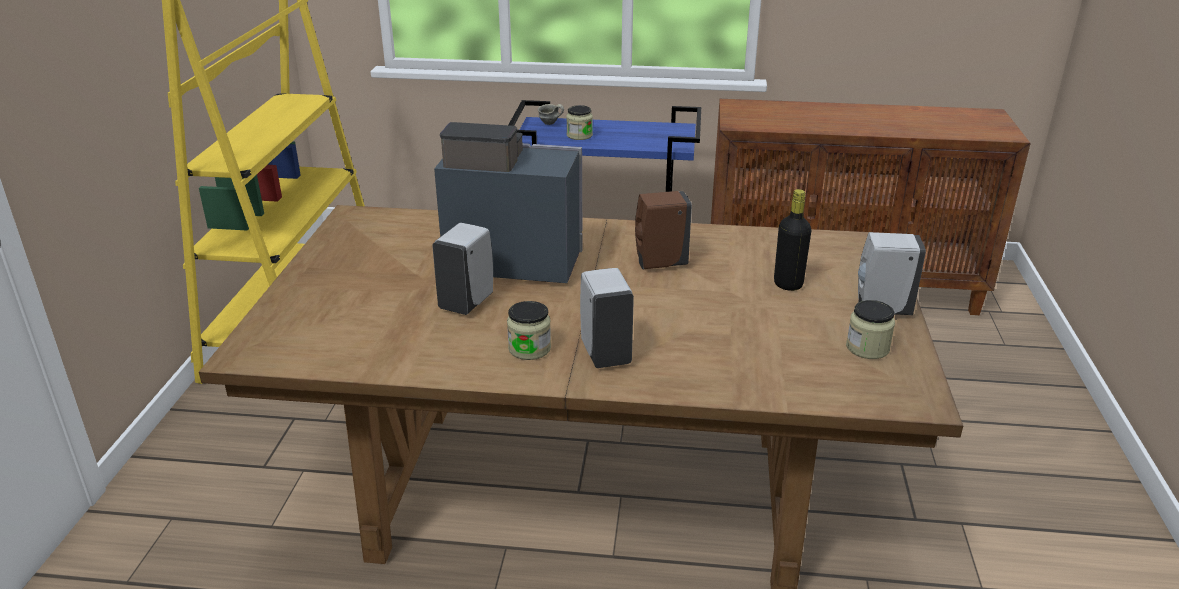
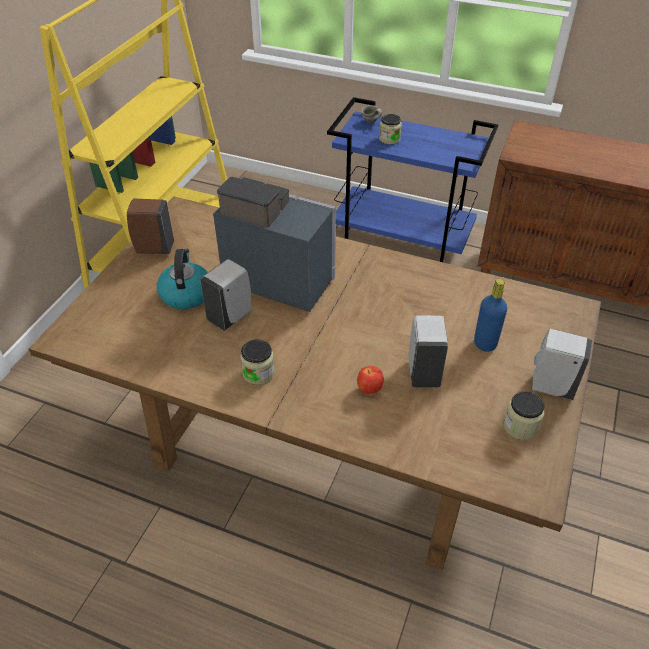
camera: 15 degrees right, 15 degrees up
(397, 290) = (186, 293): none -> kettle
(605, 353) = (312, 389): white soap dispenser -> white soap dispenser (423, 372)
(659, 264) = (390, 302): brown soap dispenser -> brown soap dispenser (153, 249)
(676, 343) = (369, 390): none -> apple
(788, 284) = (485, 343): black bottle -> blue bottle

